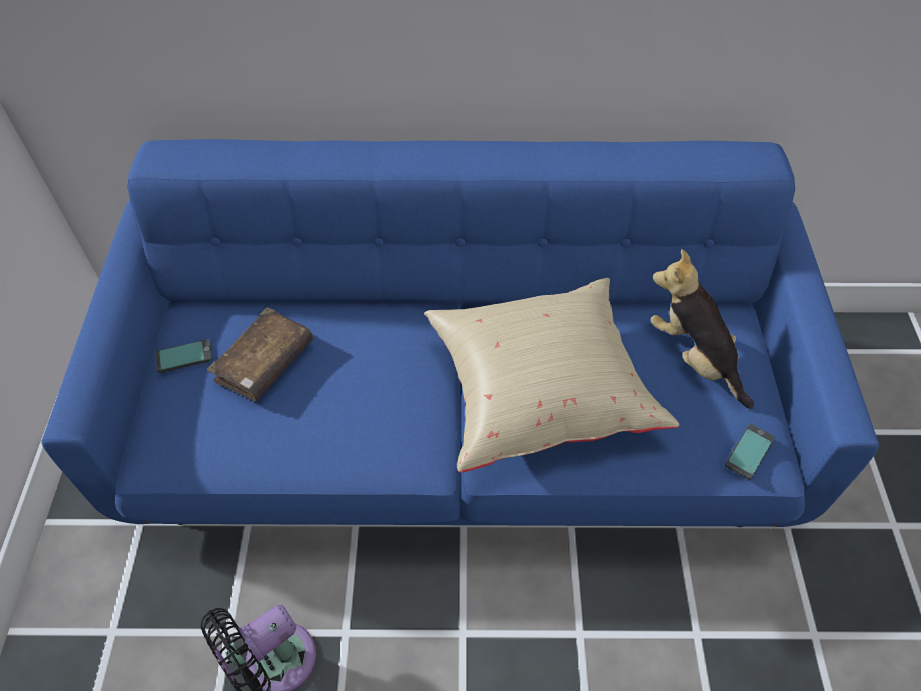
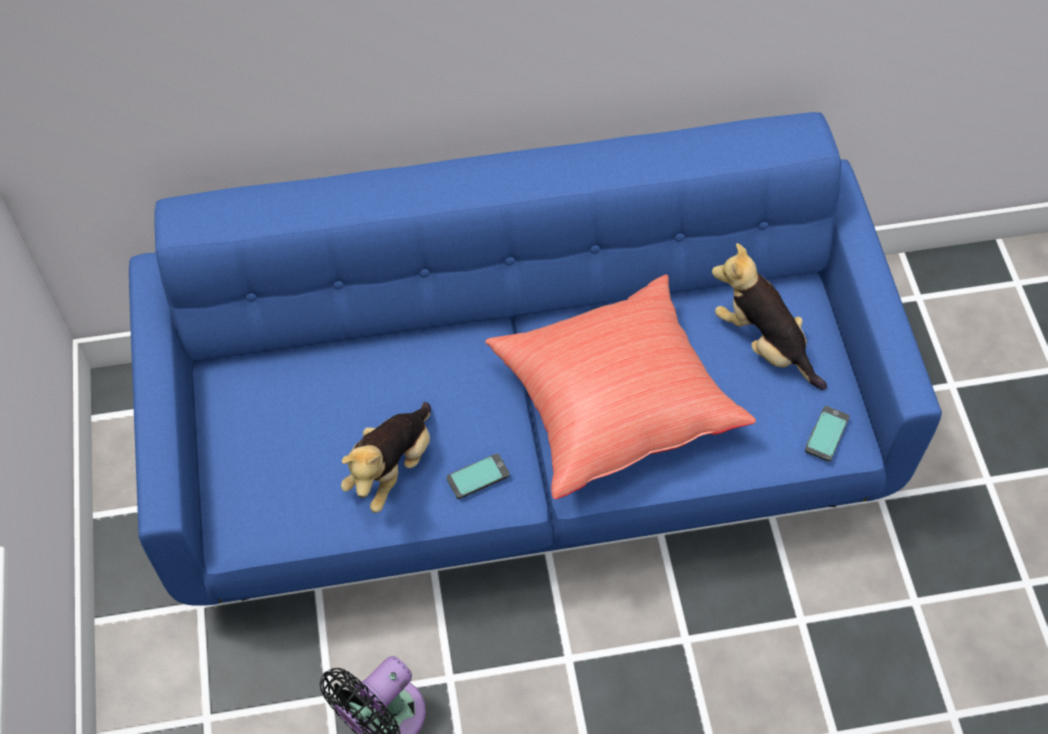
camera: 10 degrees left, 5 degrees up
(184, 356) = (236, 423): phone -> phone (477, 476)
(265, 363) = (325, 417): brown book -> none
(313, 419) = (391, 468): none -> plush toy
(538, 390) = (612, 403): beige pillow -> red pillow

